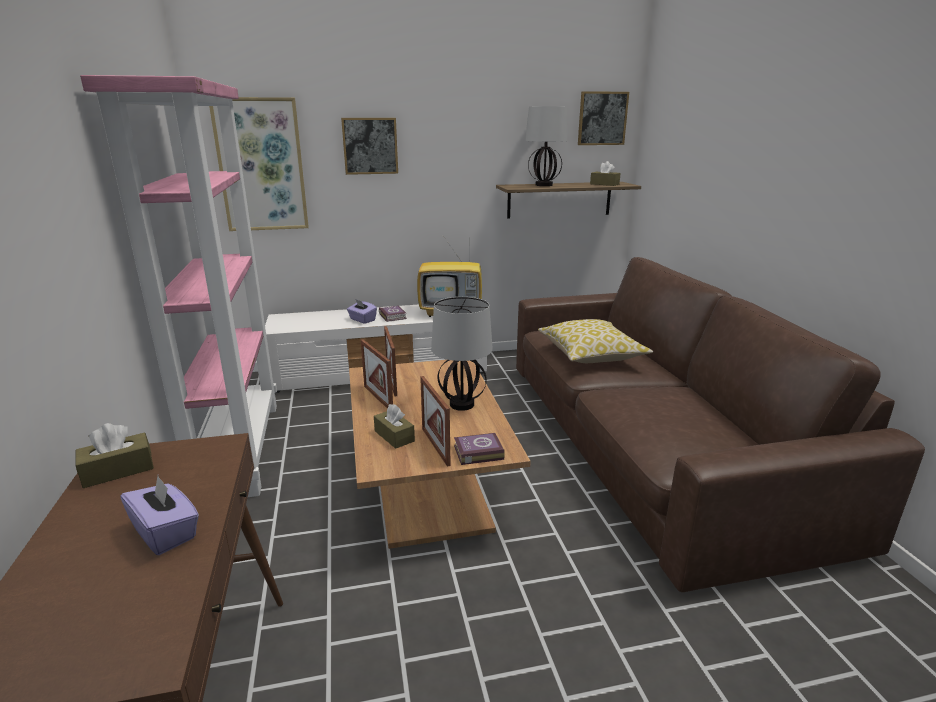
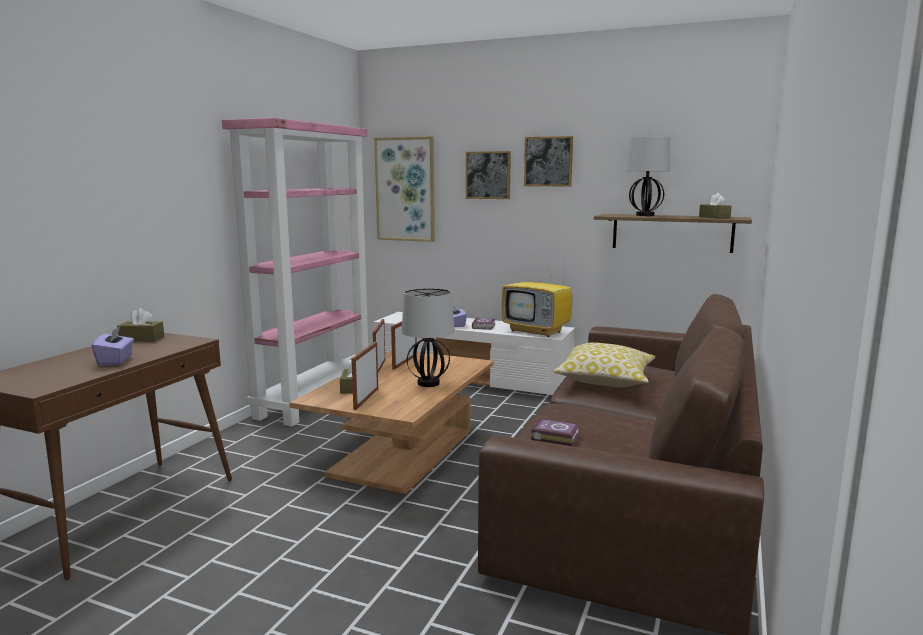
camera: 35 degrees right, 10 degrees down
(477, 452) = (386, 408): book -> book (554, 436)
(602, 118) = (723, 149): picture -> picture (548, 161)

